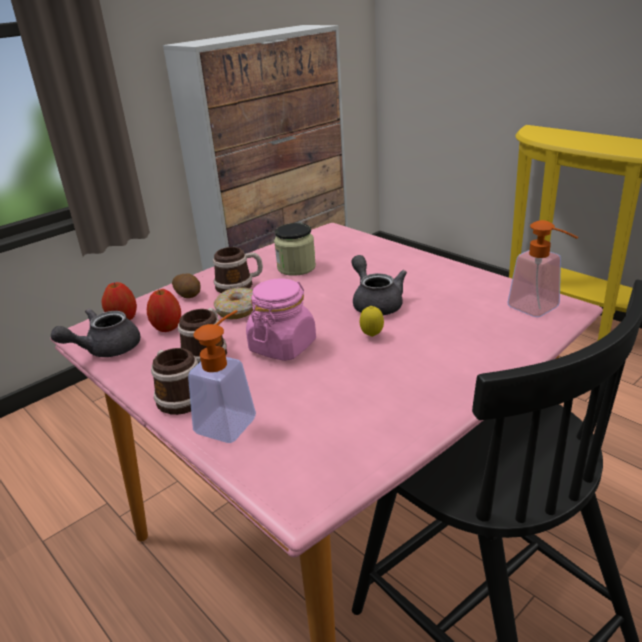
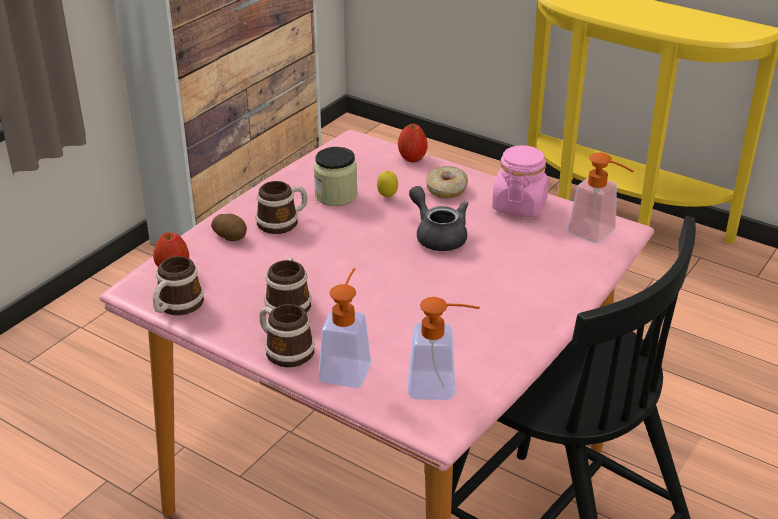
camera: 15 degrees left, 5 degrees up
(105, 349) = (176, 307): grey teapot -> mug
(167, 327) = (230, 277): apple -> apple (412, 158)
(238, 311) = (296, 253): donut -> donut (446, 189)
(283, 346) = (363, 290): pink jar -> pink jar (519, 205)
(321, 451) = (441, 386): none -> soap dispenser
(372, 336) = (447, 273): lemon -> lemon (387, 197)

